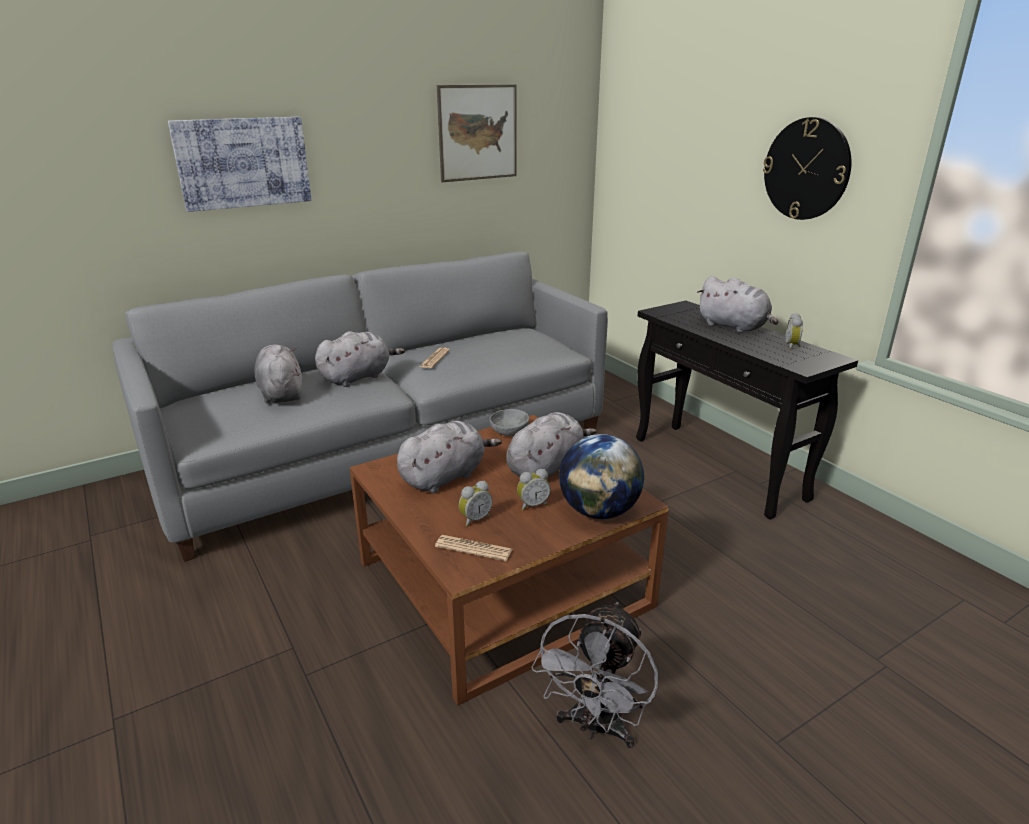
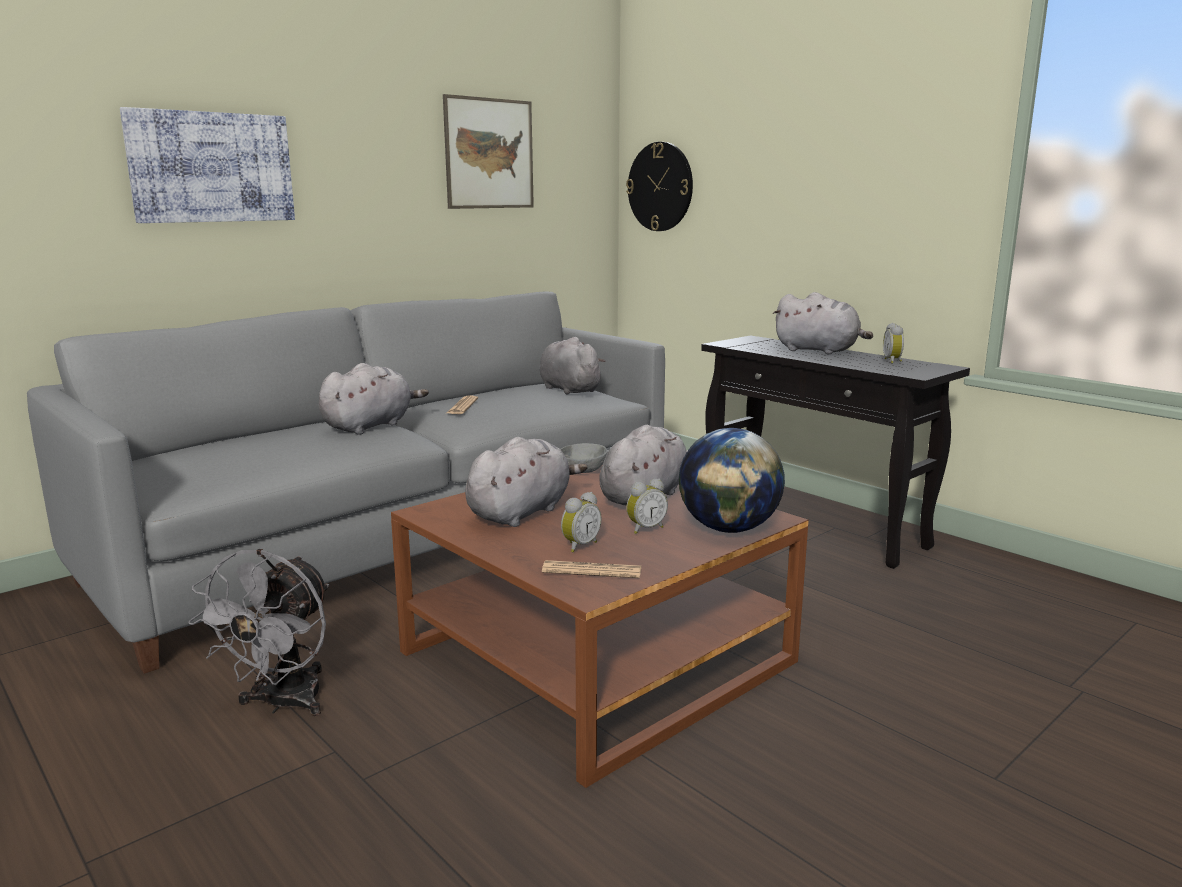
camera: 10 degrees left, 10 degrees down
(281, 393) = (273, 444): grey plush toy -> grey plush toy (568, 389)
(595, 727) = (772, 789): grey fan -> grey fan (283, 704)
(806, 169) = (880, 171): wall clock -> wall clock (660, 187)

